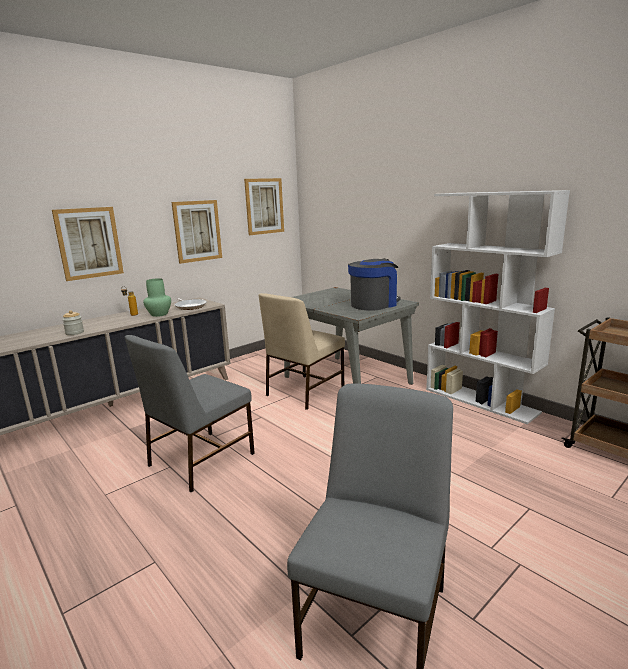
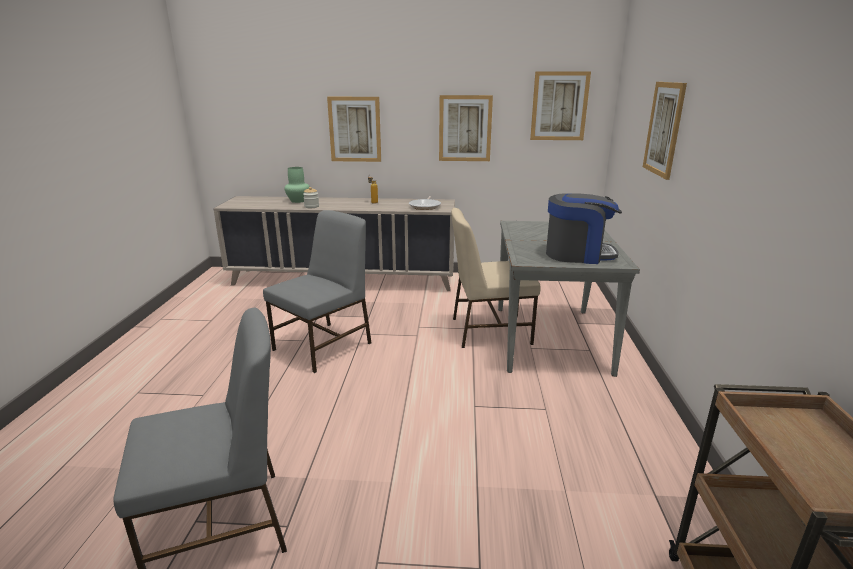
camera: 45 degrees right, 5 degrees up
(158, 314) = (388, 207): green vase -> green vase (298, 201)
(199, 460) = (324, 346): grey chair -> grey chair turned 135 degrees clockwise
(382, 211) = (664, 129): none -> picture
(481, 400) = (666, 438): white bookcase -> none

